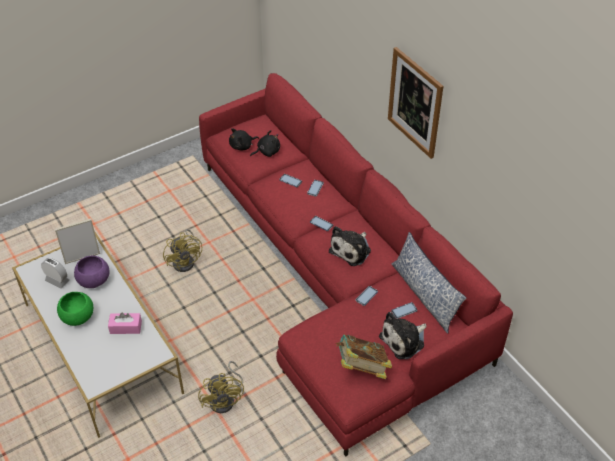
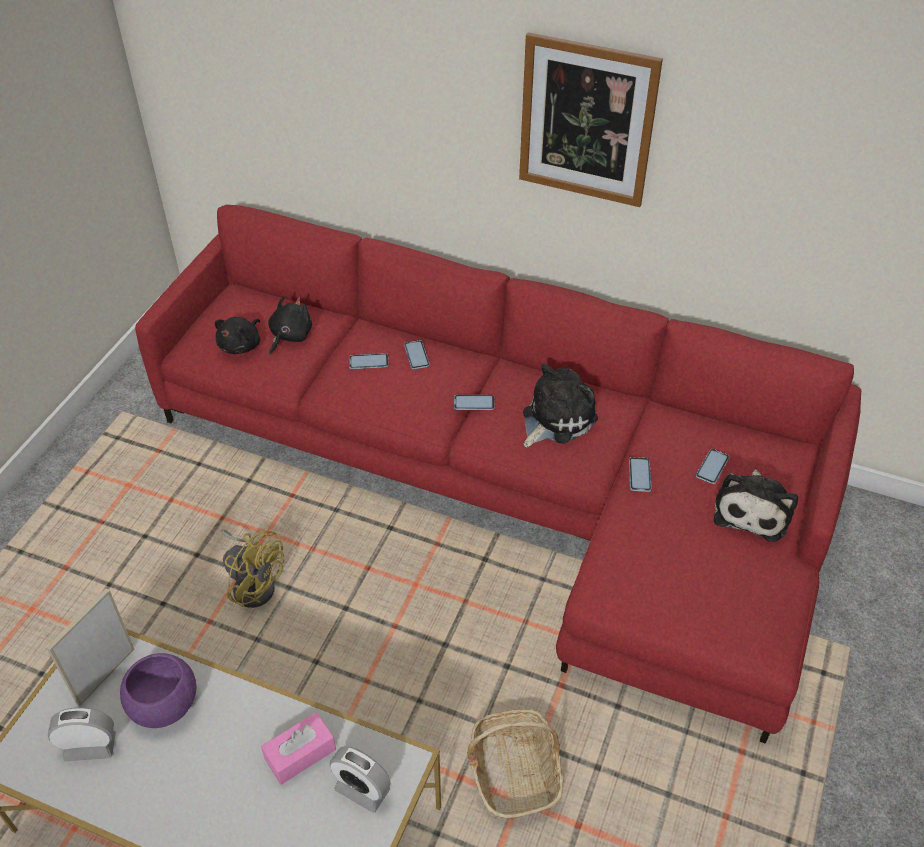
camera: 35 degrees left, 0 degrees up
(77, 317) = (190, 791): green bowl -> none
(136, 353) = (362, 789): none -> alarm clock
(225, 399) = (514, 772): yellow fan -> basket
(352, 250) = (555, 418): plush toy -> plush toy turned 135 degrees counterclockwise
(362, 367) = (740, 585): book -> none
(424, 295) = (711, 430): pillow -> none

